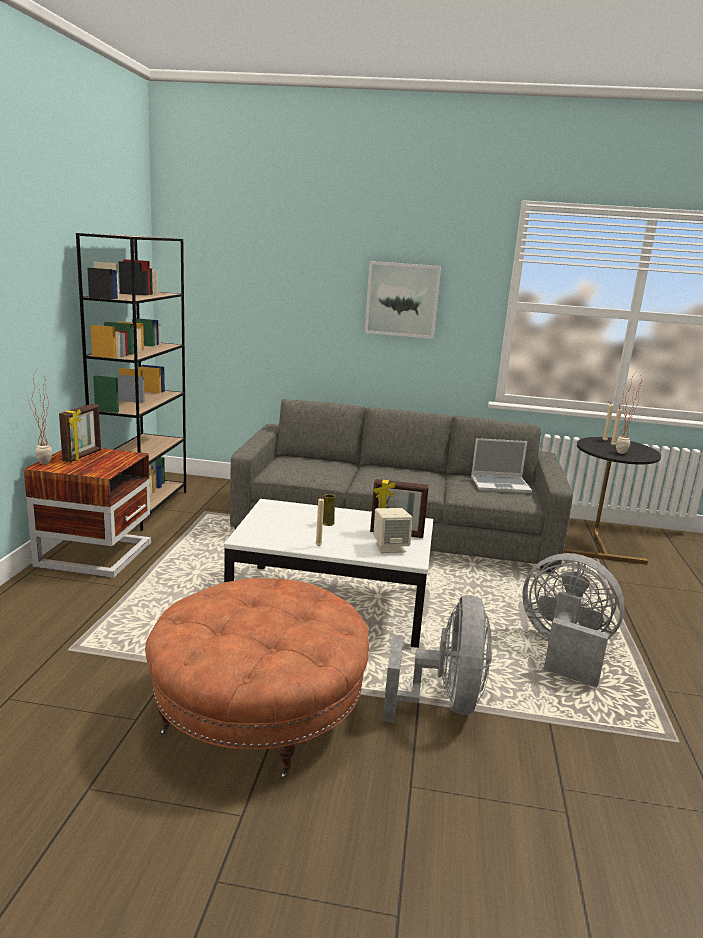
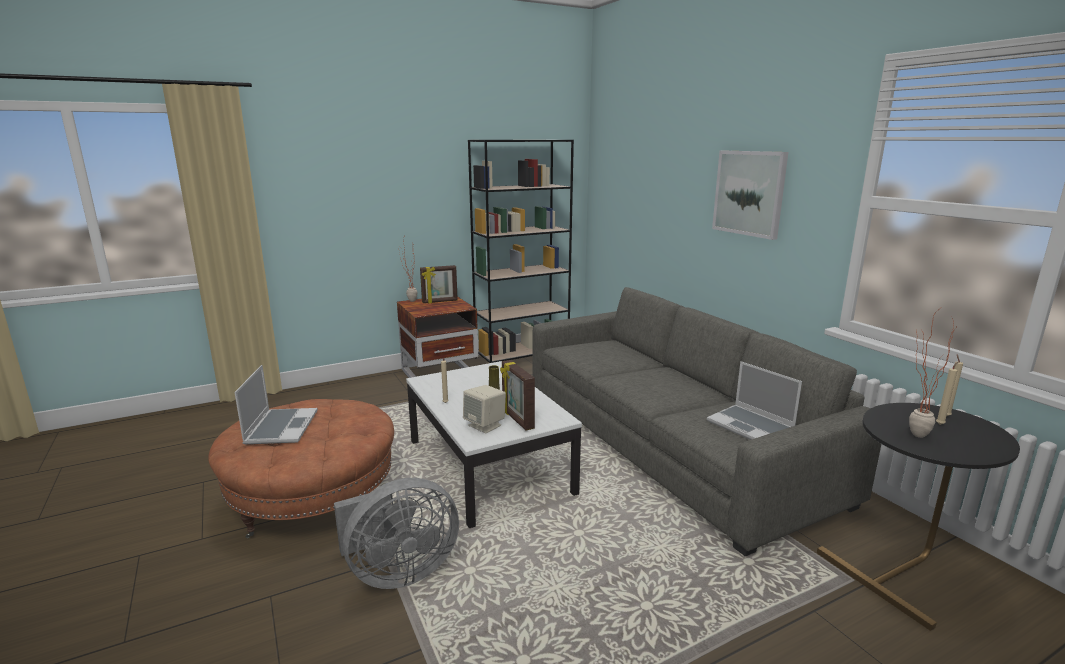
camera: 55 degrees right, 0 degrees up
(246, 632) = (281, 427): none -> laptop
(564, 651) = (575, 618): grey fan -> none

